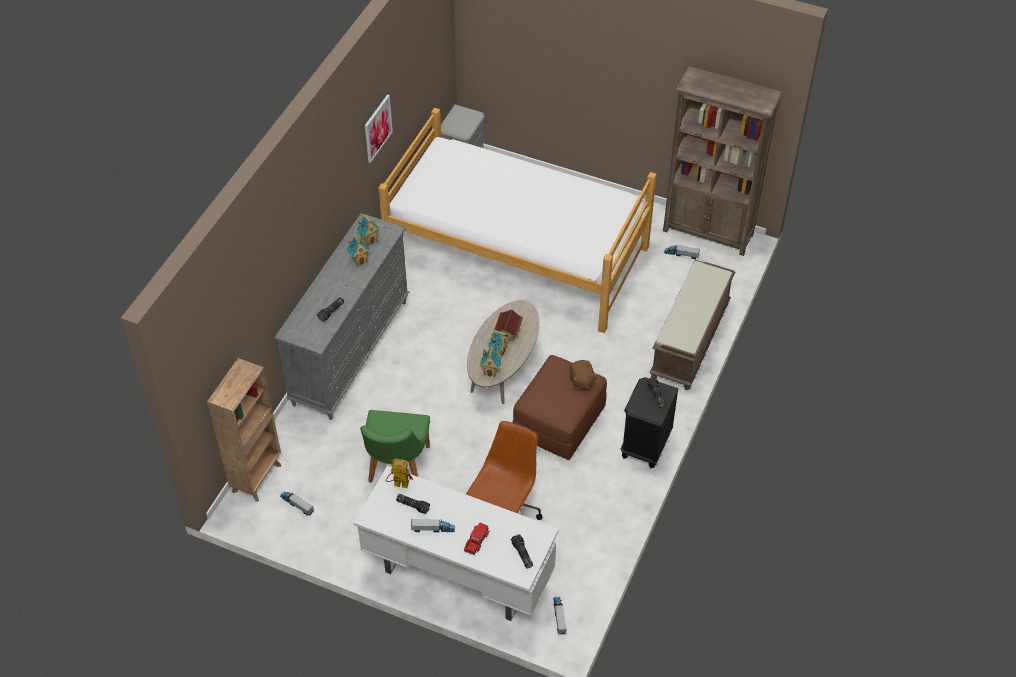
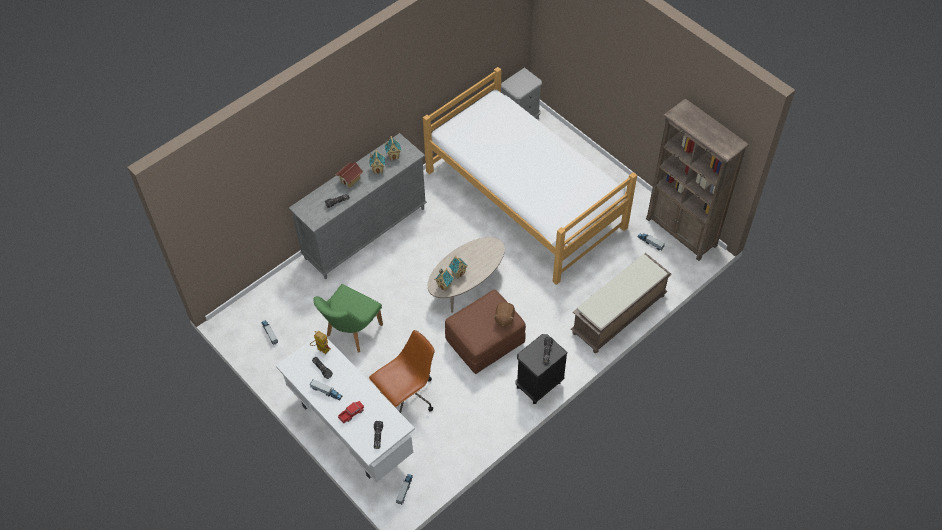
camera: 25 degrees right, 5 degrees up
(257, 477) = (254, 303): brown bookcase -> none
(377, 128) = (428, 73): picture -> none
(508, 333) = (473, 261): toy house -> toy house (350, 180)

